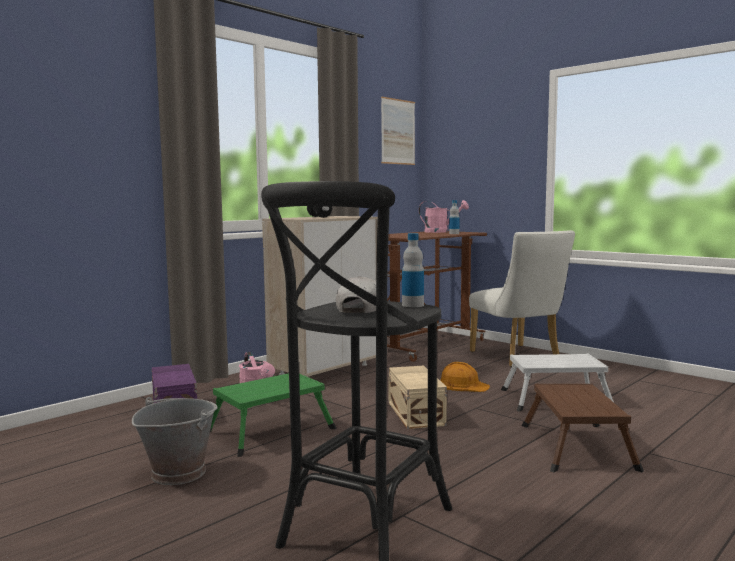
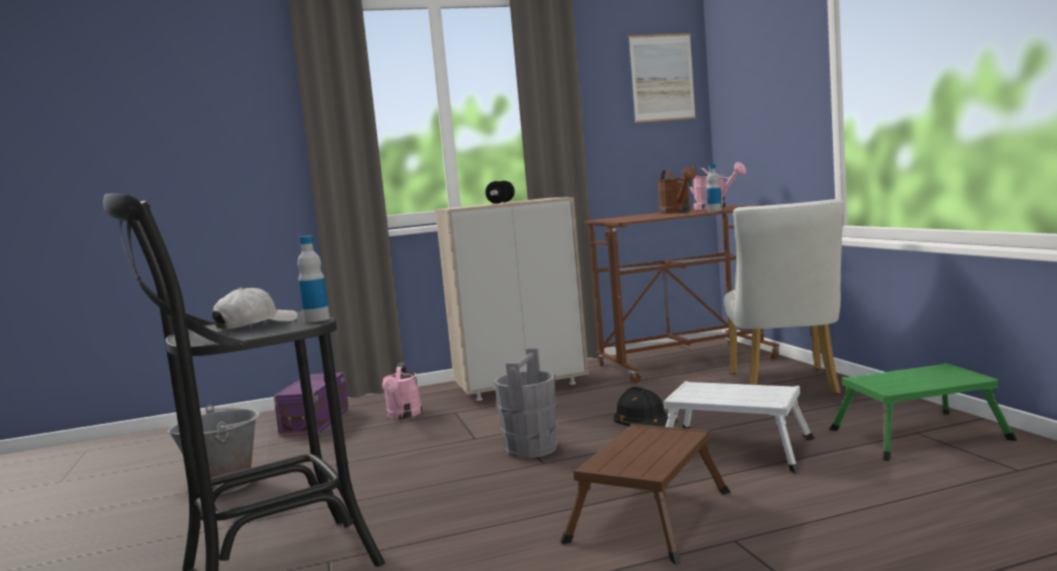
camera: 30 degrees right, 0 degrees up
(271, 430) = (361, 451): green step ladder -> green step ladder (919, 434)
(416, 413) = (531, 448): beige storage box -> grey bucket
(422, 233) = (677, 212): none -> brown watering can
(463, 385) = (644, 418): orange hard hat -> black hard hat

